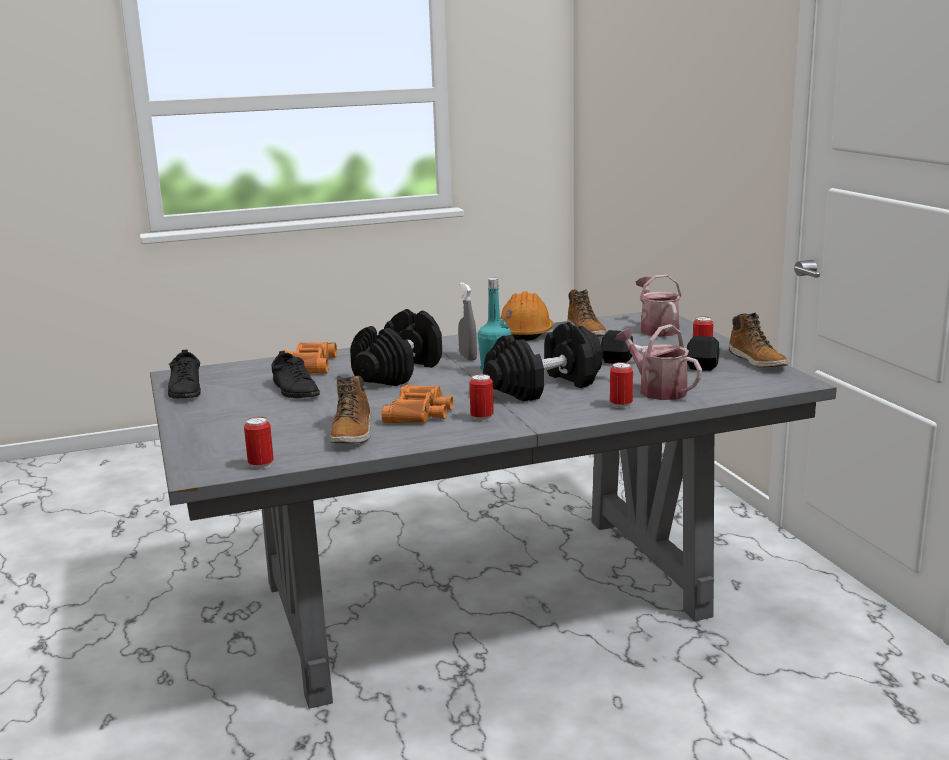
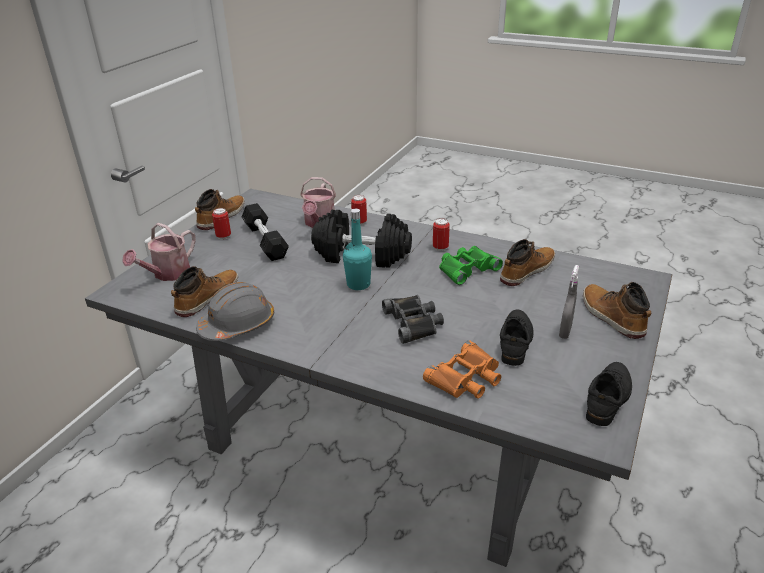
camera: 135 degrees left, 15 degrees up
(219, 430) = (611, 317): none -> boot
(261, 465) = (605, 269): can -> none
(399, 372) = (413, 322): black dumbbell -> black binoculars
(419, 413) = (466, 269): orange binoculars -> green binoculars
(468, 357) = (339, 314): grey spray bottle -> grey spray bottle (565, 332)
(525, 333) = (238, 325): orange hard hat -> grey hard hat

